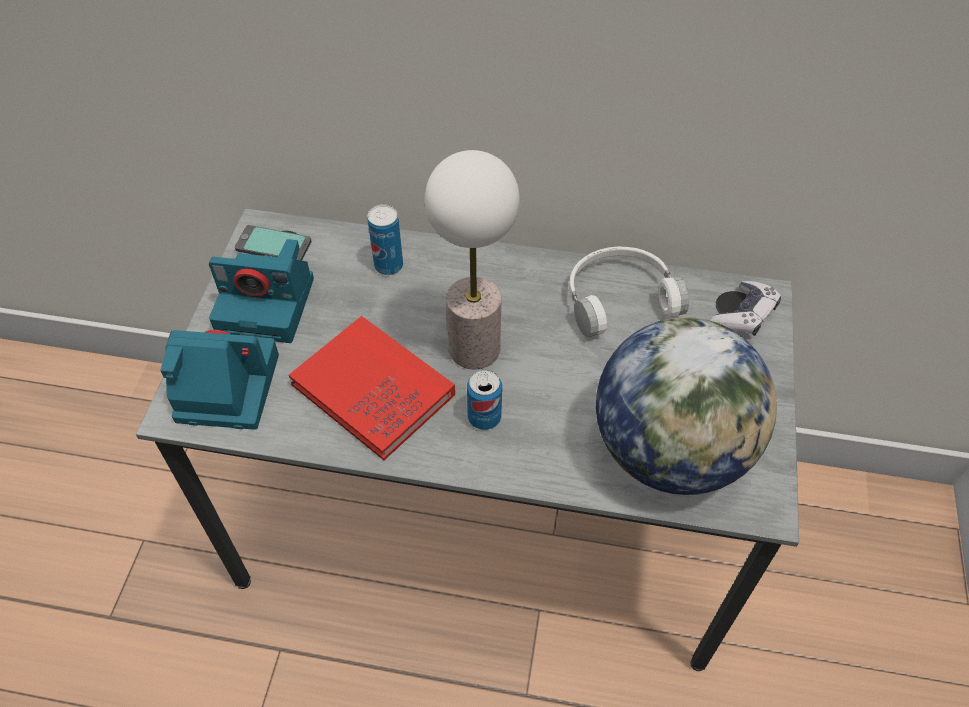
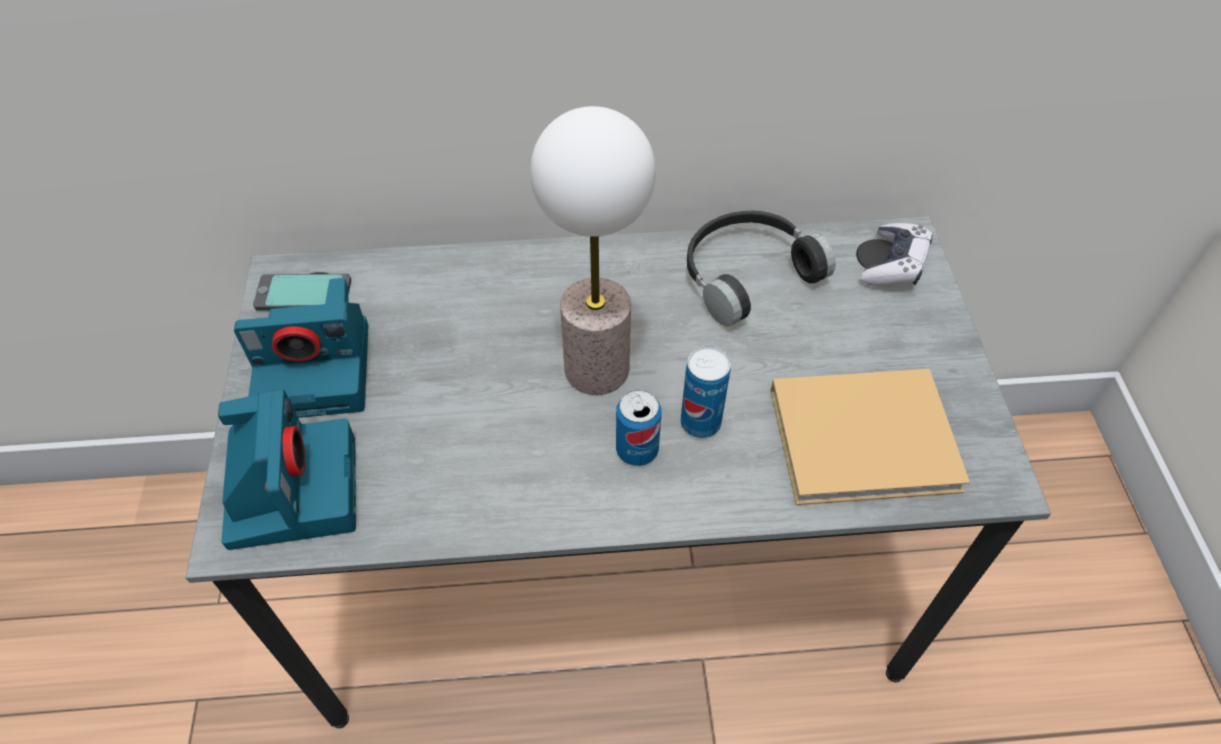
camera: 15 degrees left, 0 degrees up
(224, 388) = (292, 488): camera -> camera turned 90 degrees clockwise
(373, 390) = (487, 447): red book -> none
(388, 265) = (458, 290): can -> can (700, 422)
(619, 298) = (746, 273): white headphones -> black headphones
(670, 450) = (869, 439): globe -> beige book

